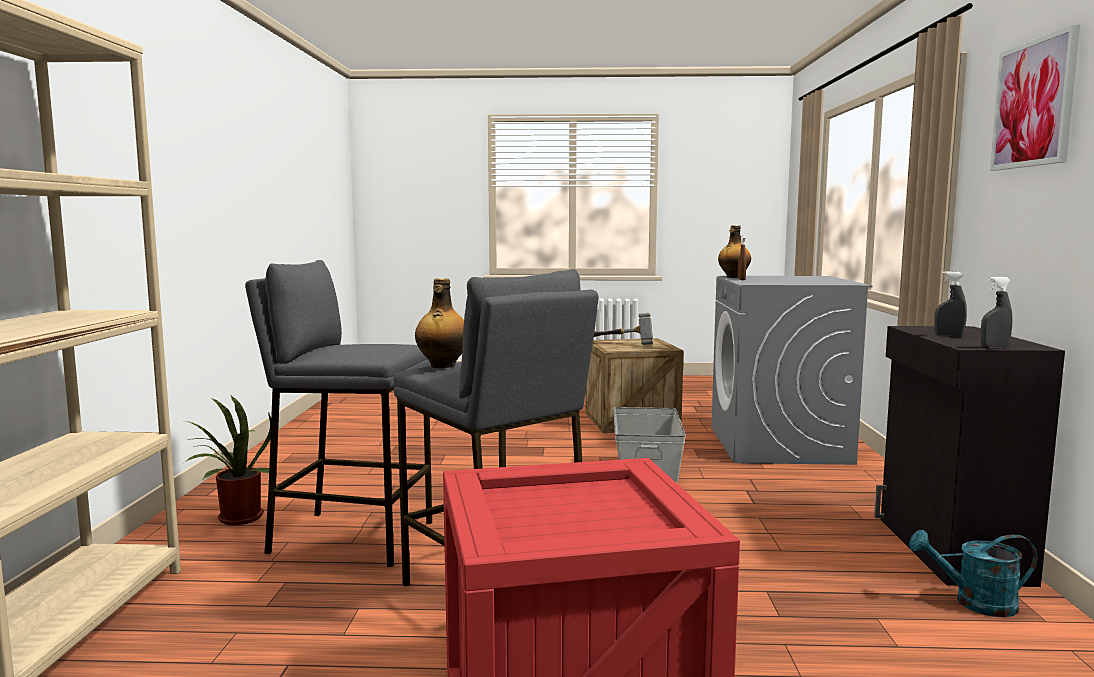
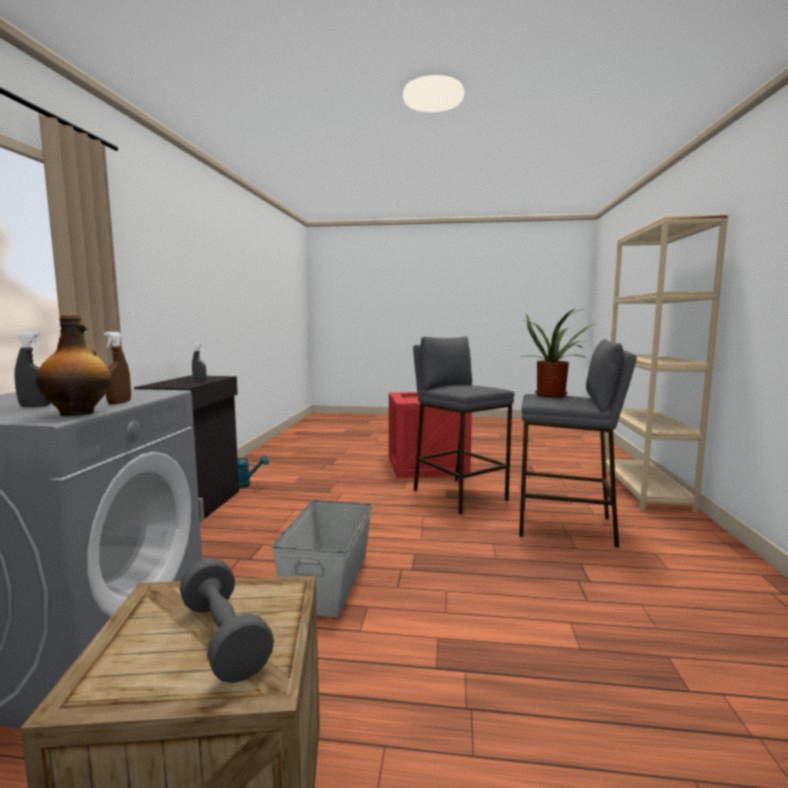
camera: 175 degrees left, 0 degrees up
(236, 519) = (676, 544): potted plant -> potted plant (553, 395)
(442, 366) = (489, 387): bottle -> none
(622, 344) = (224, 638): hammer -> grey dumbbell
(994, 348) = (215, 376): grey spray bottle -> grey spray bottle (35, 406)
(1034, 104) = (142, 242): picture -> none

